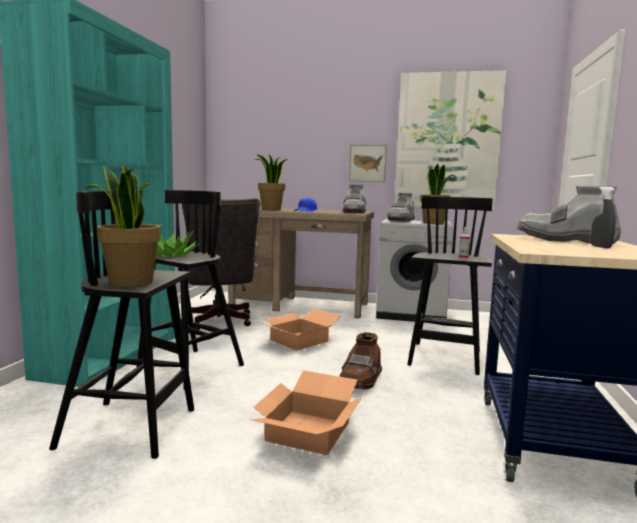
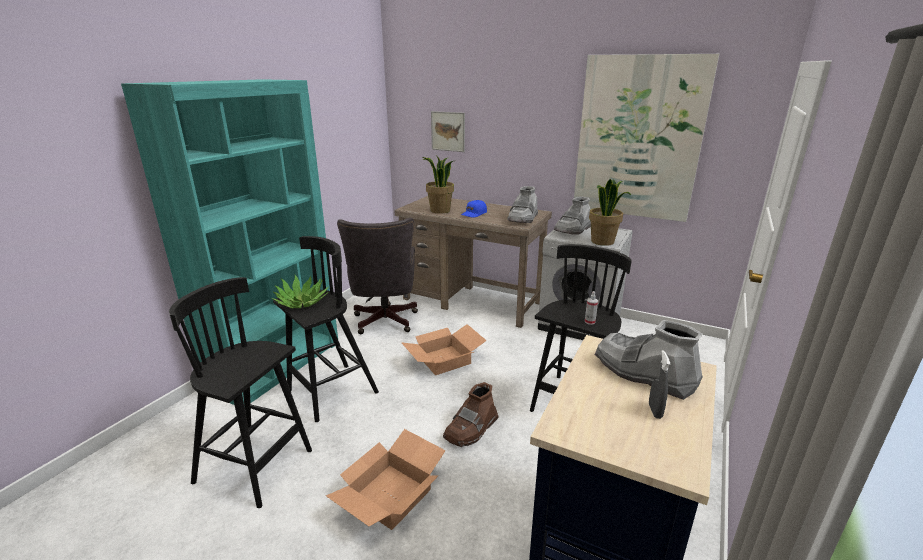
camera: 15 degrees right, 15 degrees up
(130, 282) = (229, 373): potted plant -> none
(367, 163) = (547, 158): picture -> picture (448, 131)

